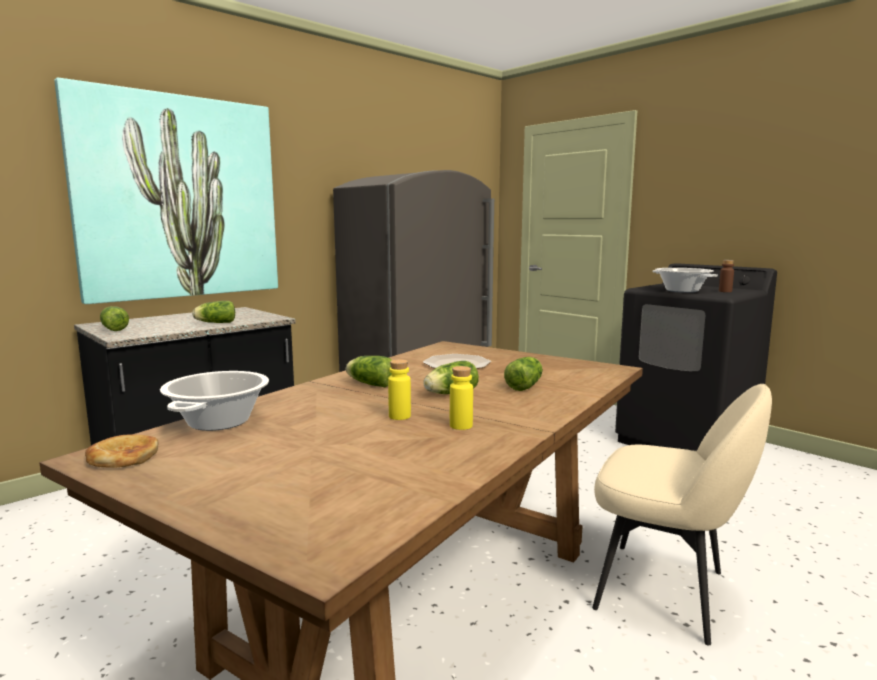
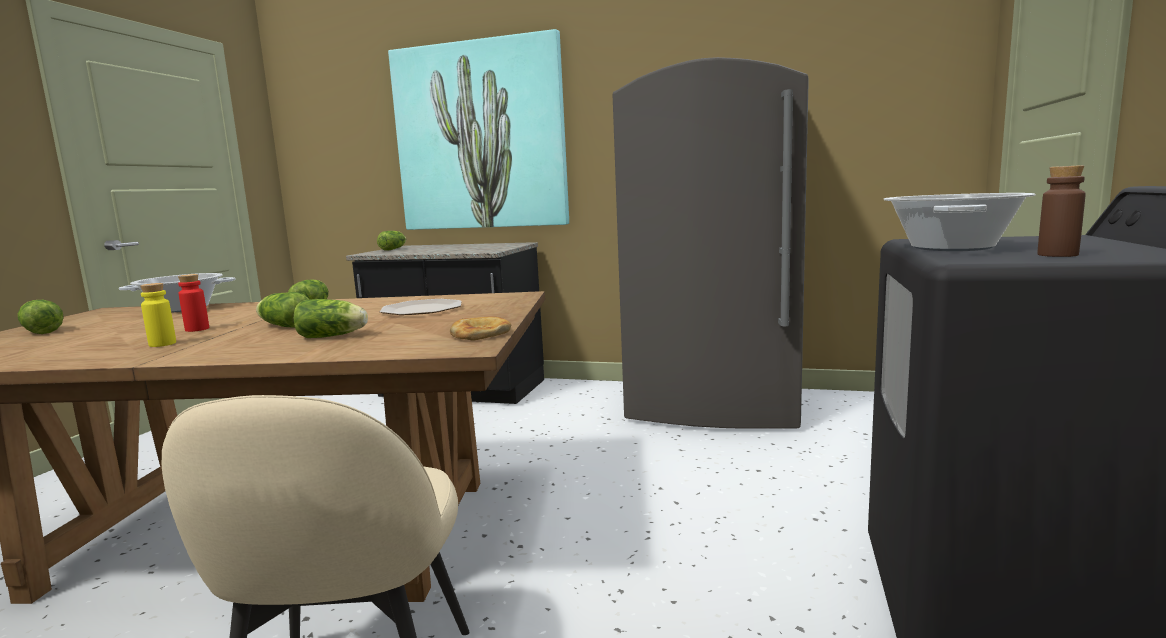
camera: 60 degrees right, 0 degrees up
(123, 456) = (104, 312): bread -> bread (480, 333)
(214, 323) = (444, 250): lettuce -> lettuce (42, 331)
(399, 416) = (197, 329): yellow bottle -> red bottle

